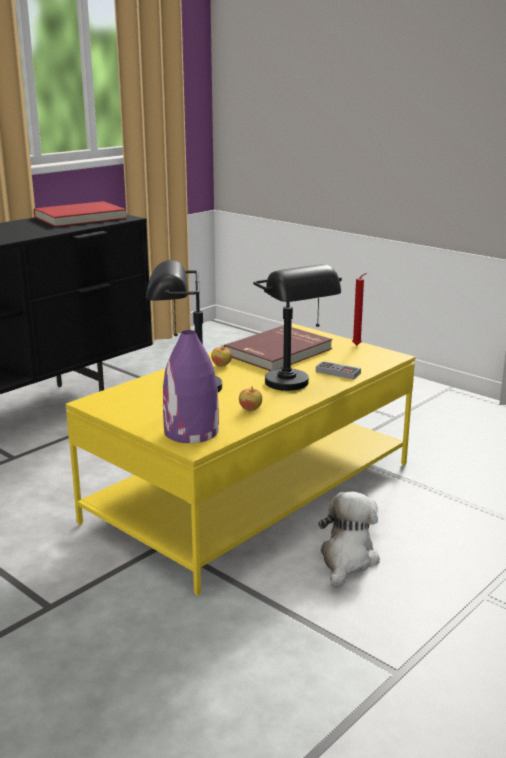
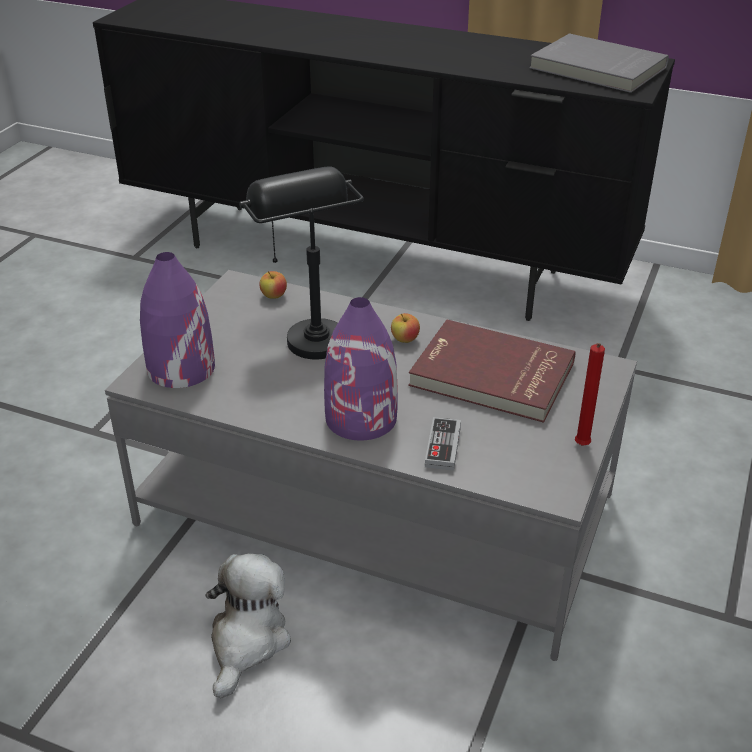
camera: 70 degrees right, 15 degrees up
(81, 218) = (597, 68): red book -> grey book
(250, 409) = (266, 396): apple -> apple (274, 296)
(252, 492) = (377, 510): yellow coffee table -> grey coffee table
(296, 387) = (362, 418): black table lamp -> purple vase
(347, 559) = (247, 641): plush toy -> plush toy turned 75 degrees counterclockwise

